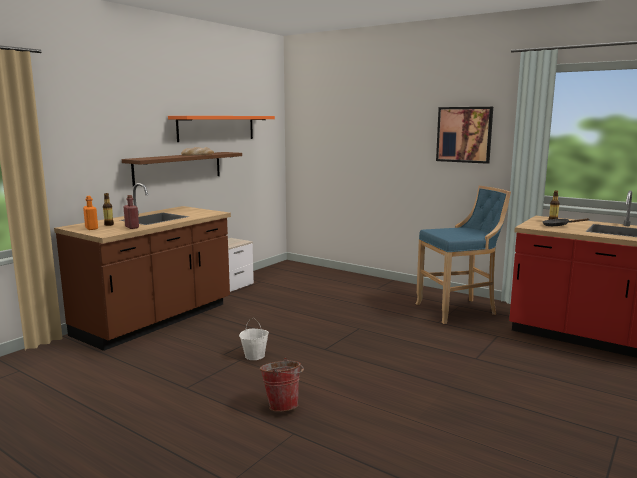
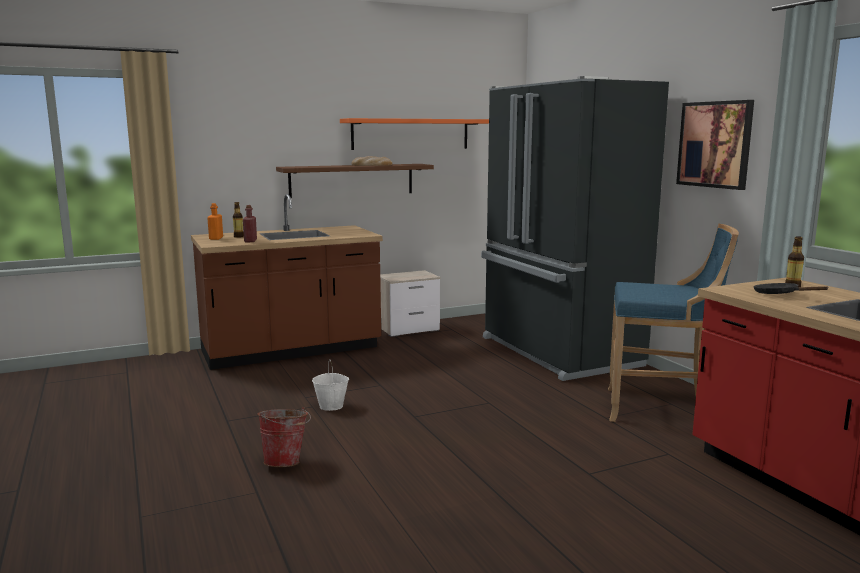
camera: 30 degrees right, 0 degrees up
(353, 286) = (557, 352): none -> black fridge

